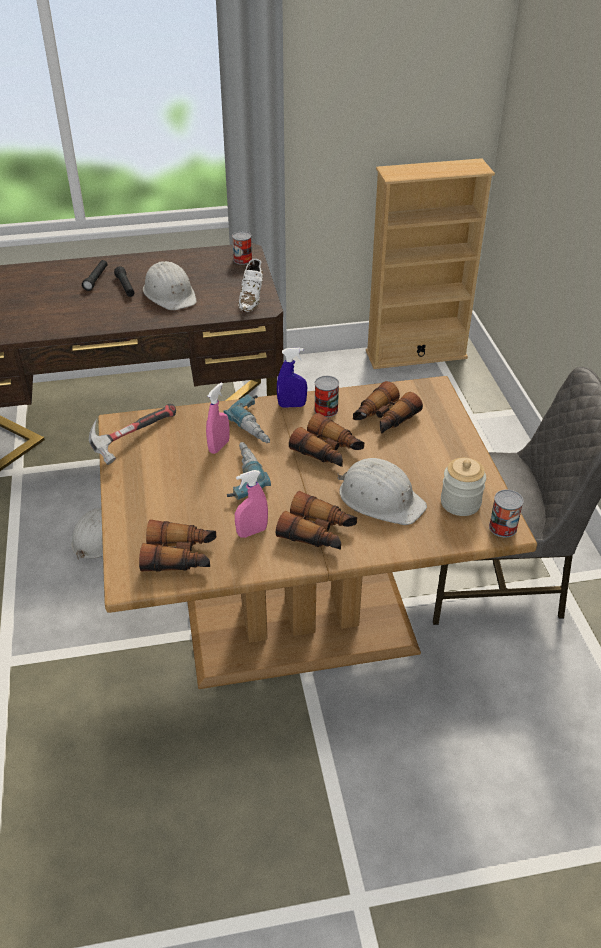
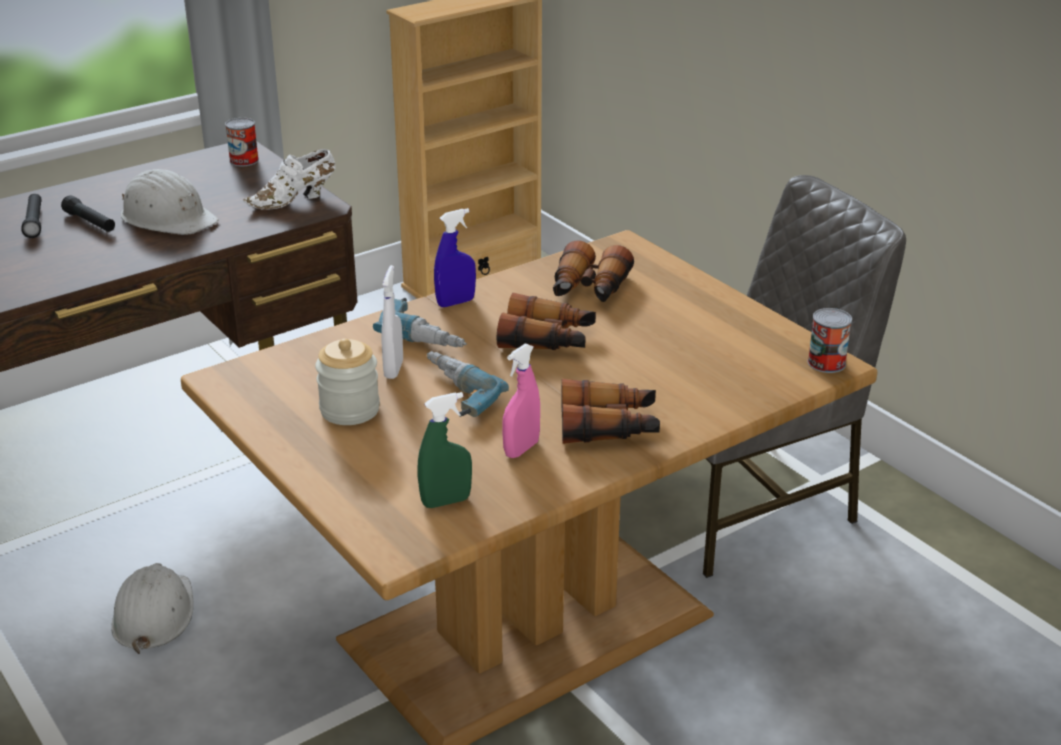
camera: 25 degrees left, 10 degrees down
(133, 439) = (260, 391): hammer -> none
(180, 556) = (446, 501): binoculars -> green spray bottle
(219, 446) = (393, 369): pink spray bottle -> white spray bottle
(252, 298) = (295, 200): white shoe -> white shoe turned 75 degrees clockwise
(326, 410) = (505, 297): can -> none
(380, 498) = (657, 372): white hard hat -> none
(460, 503) = (756, 351): jar -> jar (350, 410)

